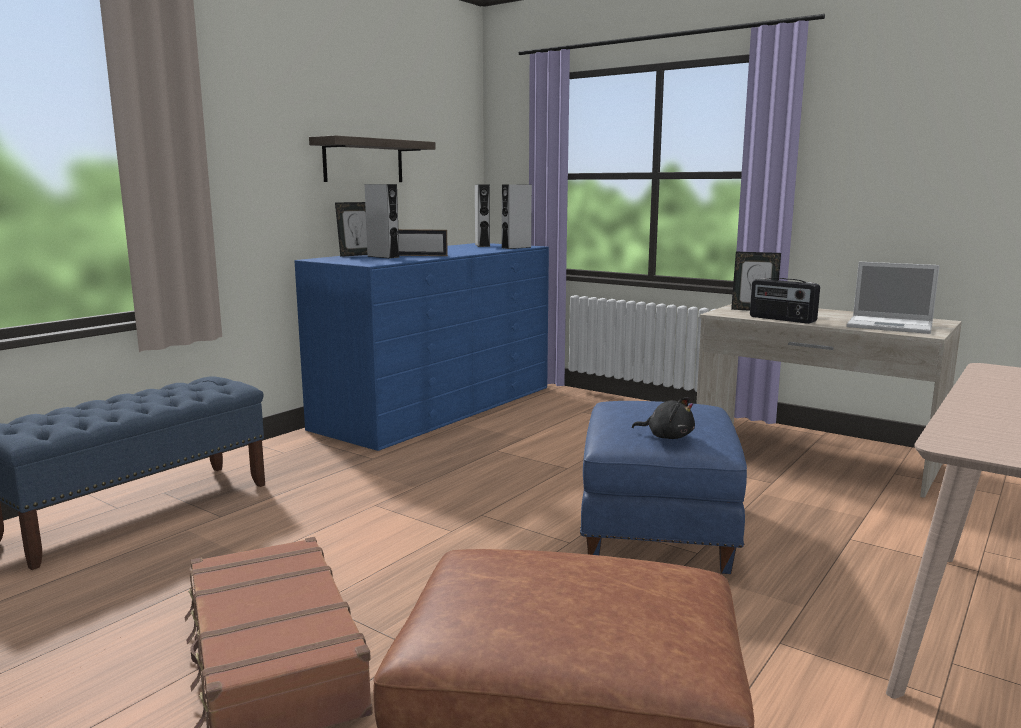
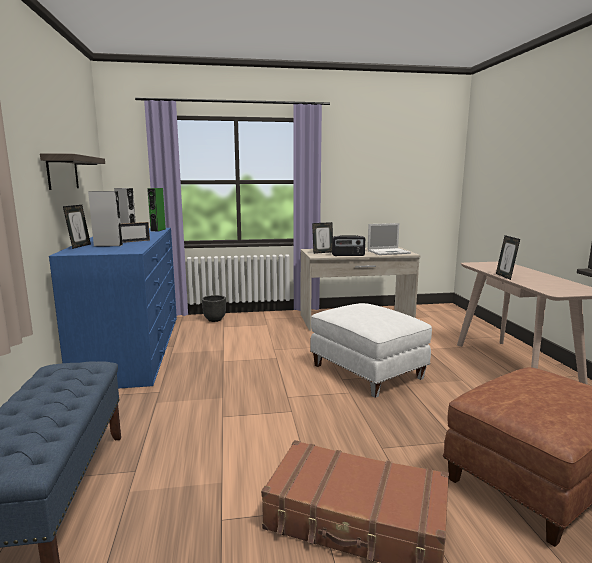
camera: 45 degrees left, 0 degrees up
(516, 247) = (158, 230): grey speaker -> green speaker
(590, 400) = (215, 319): none -> black planter
(658, 530) = (368, 372): blue ottoman -> white ottoman
(667, 436) = (394, 321): black plush toy -> none
(966, 399) = (505, 276): none -> picture frame

